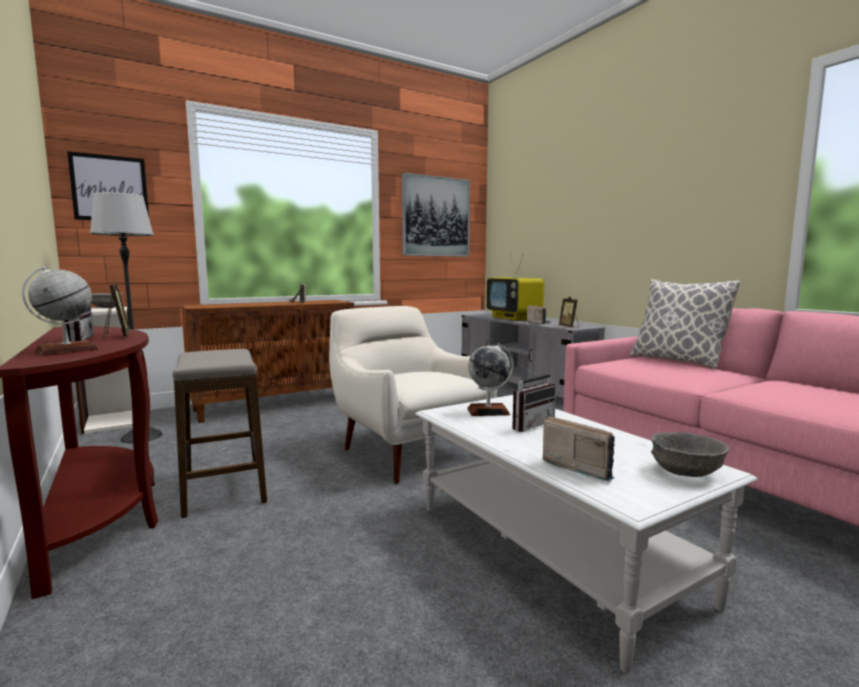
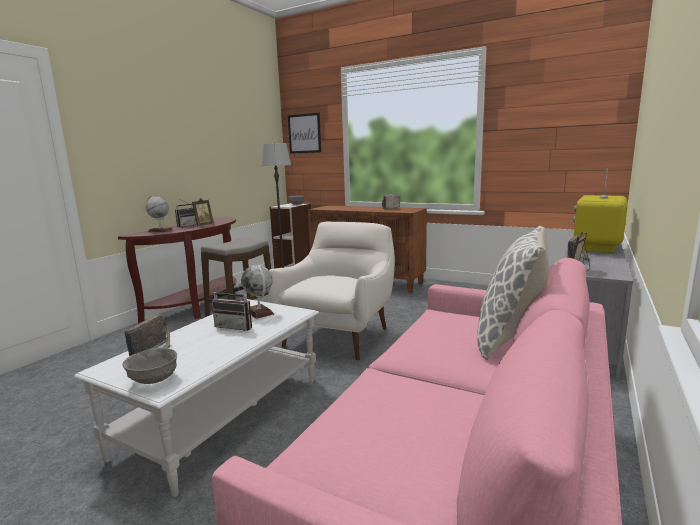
camera: 60 degrees right, 5 degrees up
(436, 217) = (553, 123): picture -> none

